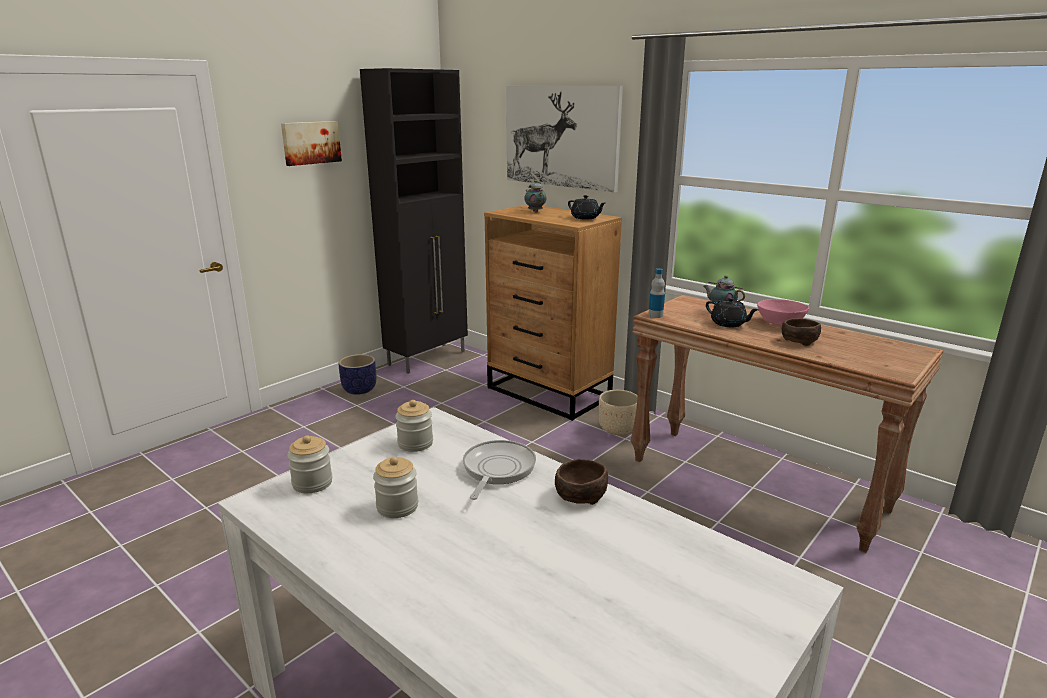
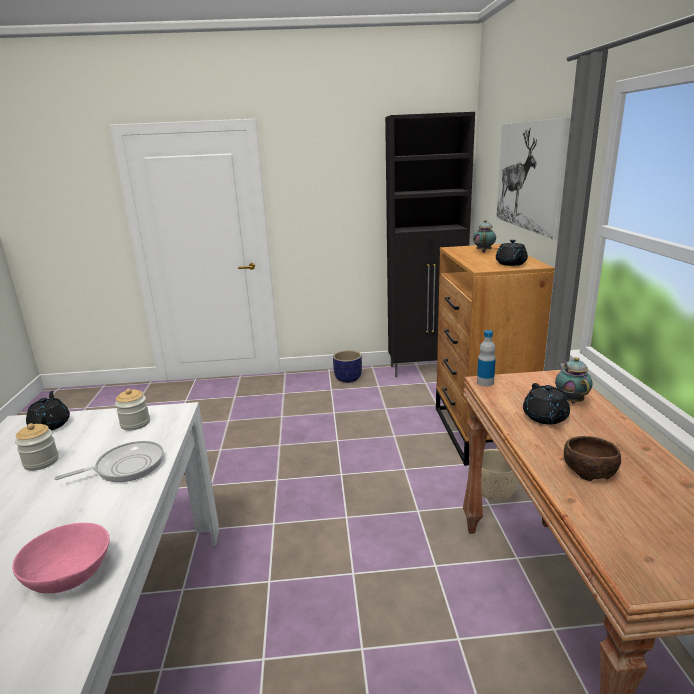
camera: 45 degrees right, 0 degrees up
(310, 142) = (335, 179): picture -> none
(312, 483) = (51, 424): jar -> black teapot
(579, 495) = (116, 517): brown bowl -> none
(780, 323) = (617, 439): pink bowl -> pink bowl (69, 575)

